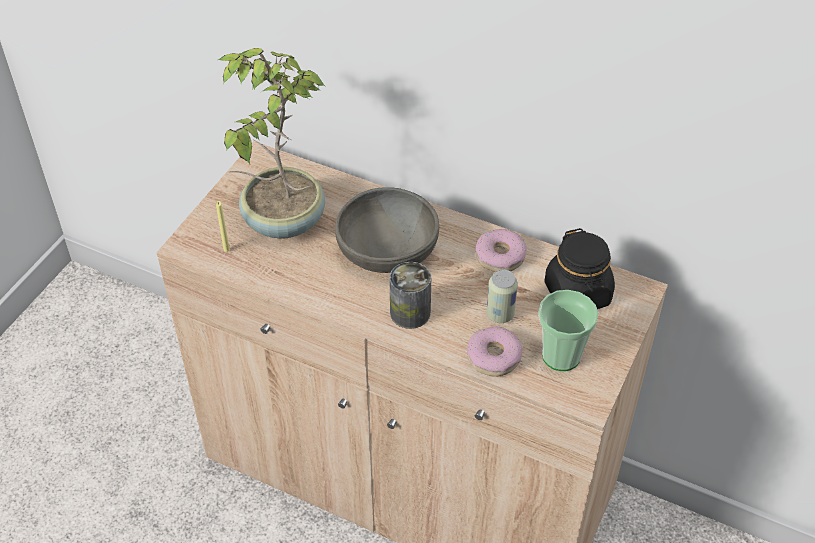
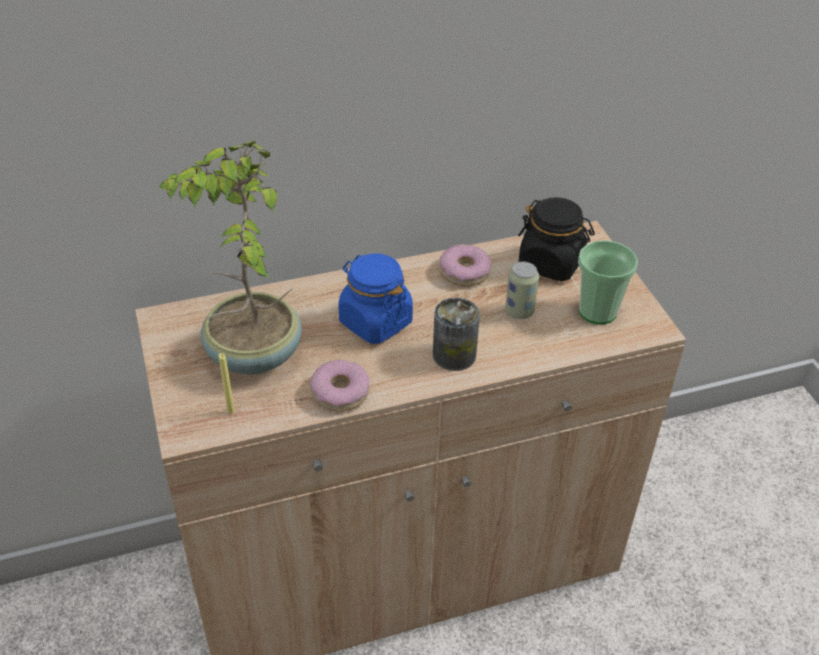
camera: 45 degrees left, 5 degrees down
(388, 251) = (375, 322): grey bowl -> blue jar
(493, 357) = (555, 344): donut -> donut (339, 392)

